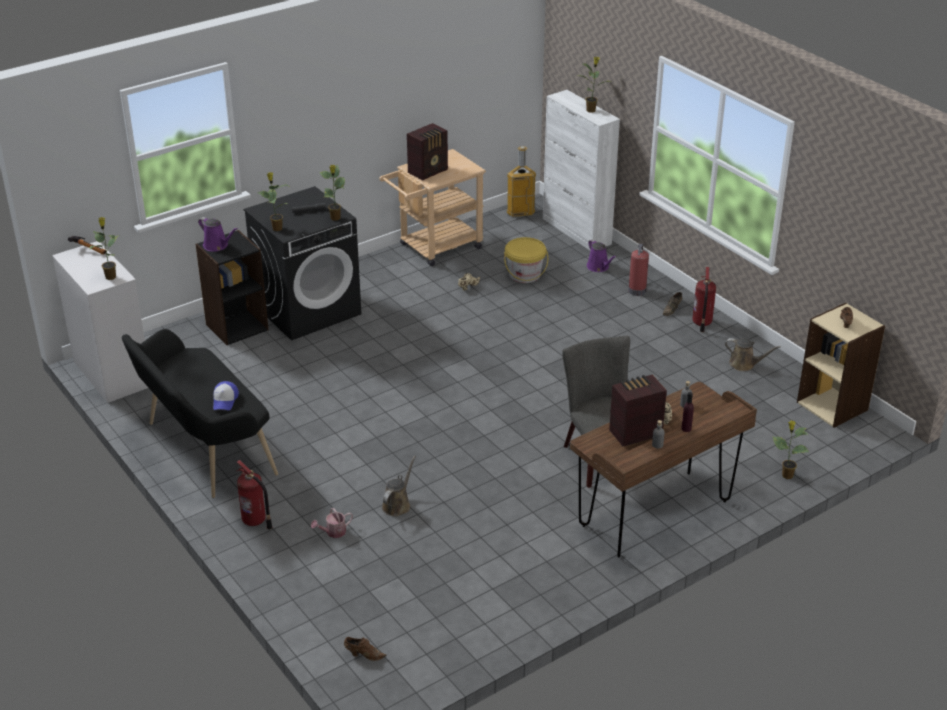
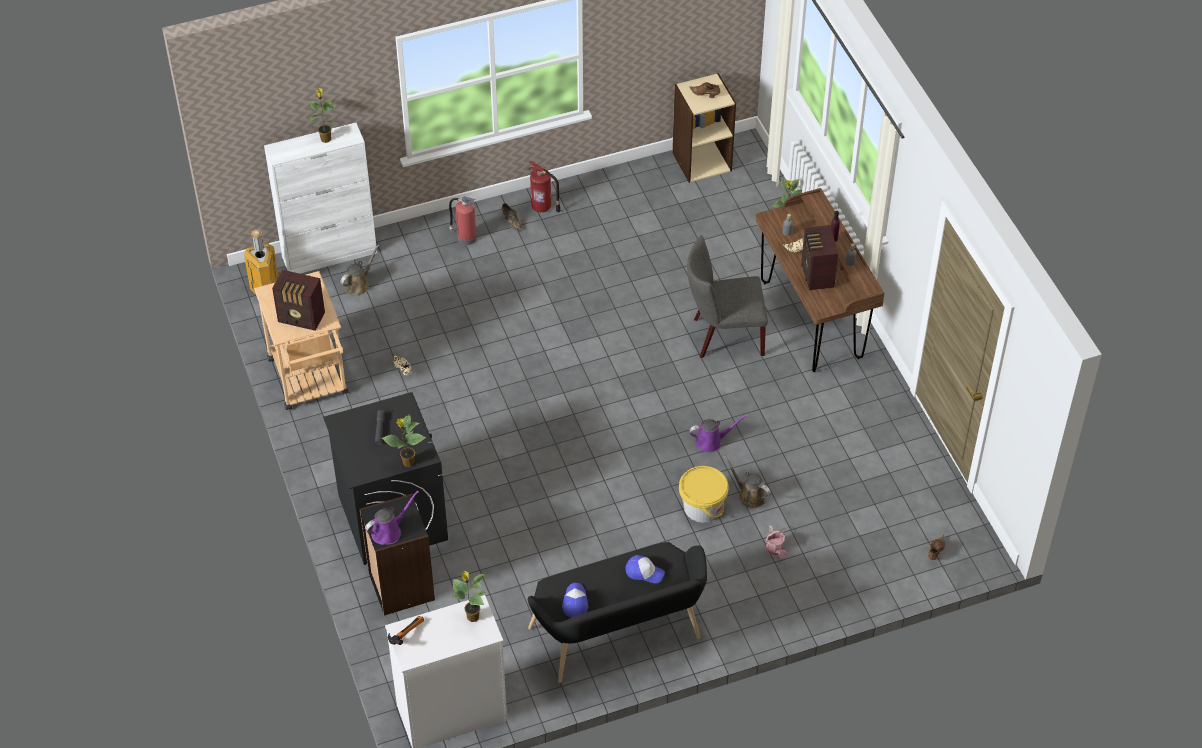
camera: 75 degrees left, 15 degrees up
(183, 368) = (575, 602): none -> cap
(255, 521) = (743, 608): fire extinguisher -> none
(335, 218) = (406, 409): potted plant -> none
(429, 171) = (302, 318): radio -> radio turned 135 degrees clockwise
(524, 275) = (399, 318): yellow bucket -> yellow bucket (702, 507)
(599, 267) = (410, 255): purple watering can -> purple watering can (711, 441)
(744, 364) = (620, 198): brown watering can -> brown watering can (358, 284)

